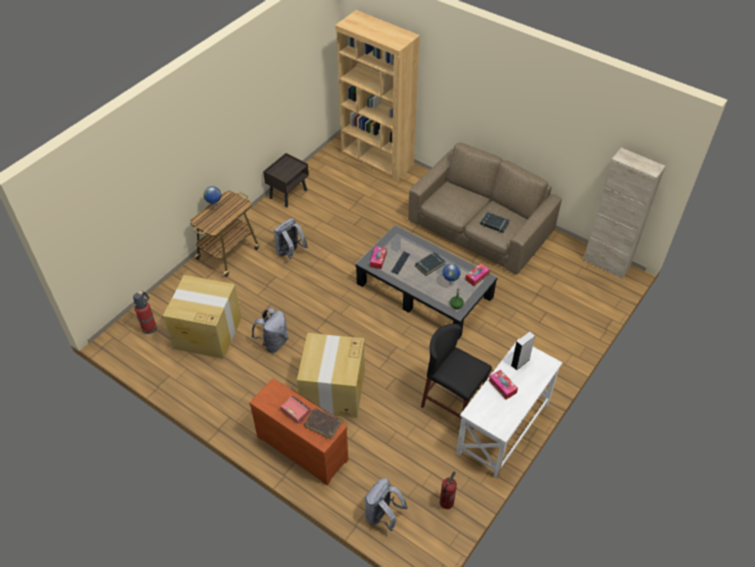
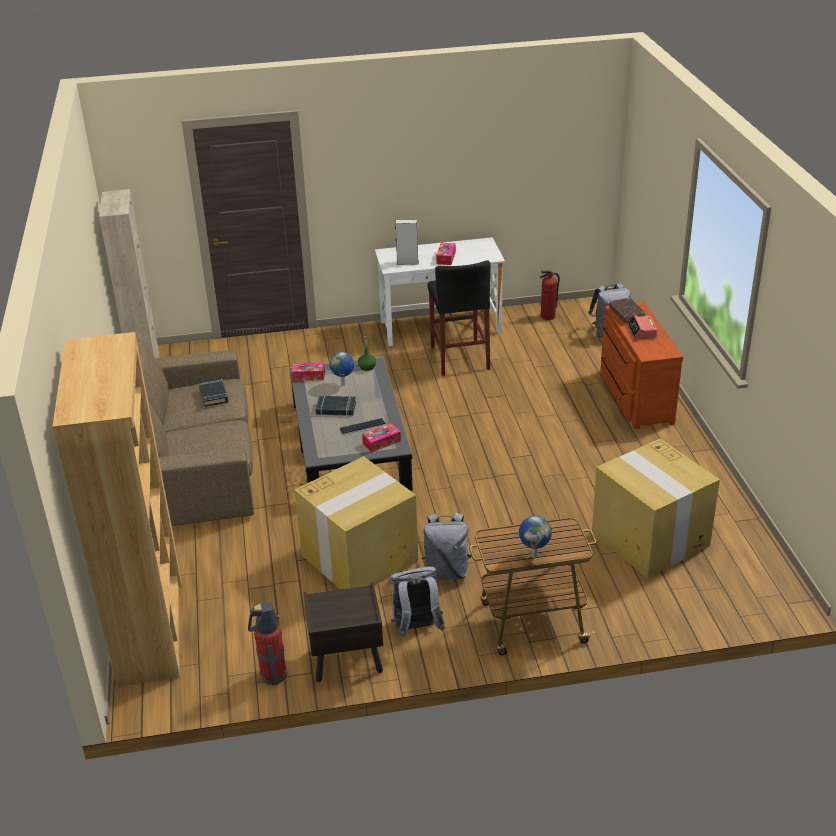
camera: 135 degrees left, 15 degrees down
(150, 327) = (725, 587): fire extinguisher -> fire extinguisher (272, 675)
(273, 343) = (578, 487): grey backpack -> grey backpack (416, 629)
(333, 392) = (559, 418): cardboard box -> cardboard box (360, 557)

